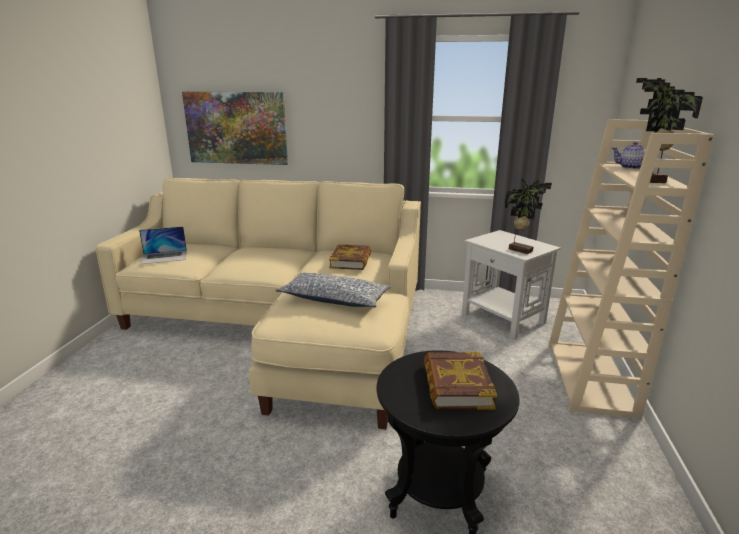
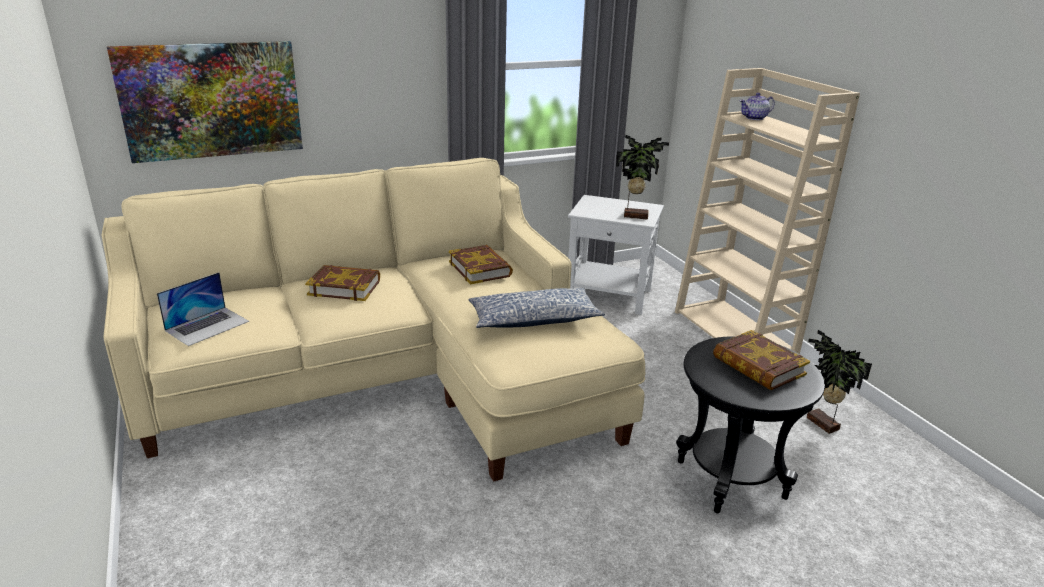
camera: 35 degrees left, 5 degrees up
(260, 254) = (344, 287): none -> book
(649, 180) = (797, 134): potted plant -> potted plant (821, 425)

